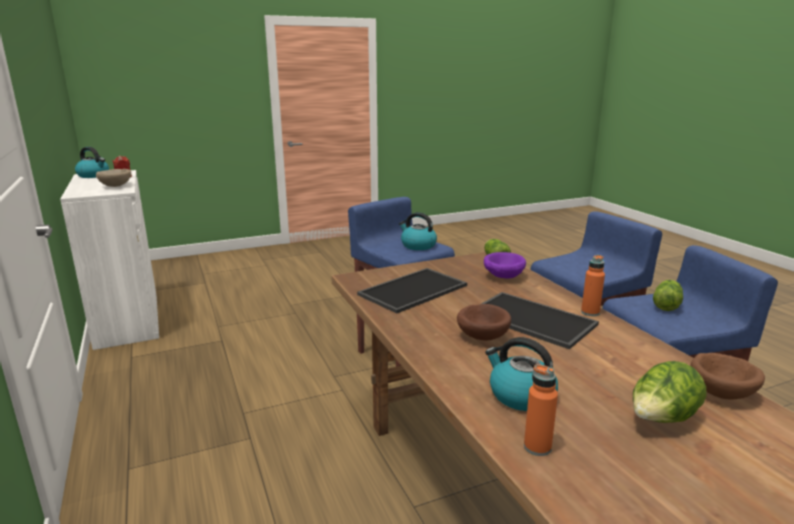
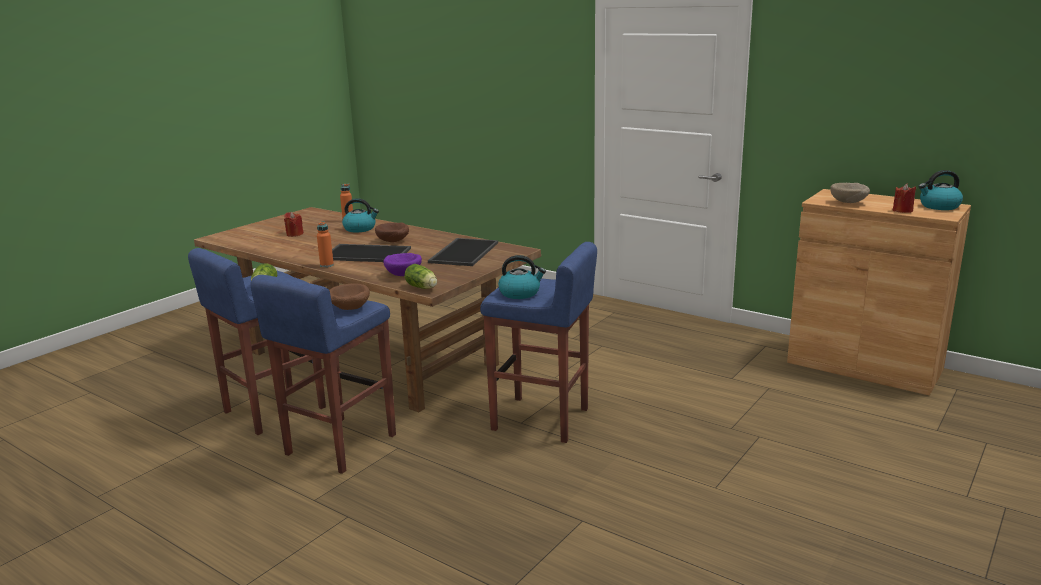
camera: 150 degrees right, 0 degrees up
(127, 319) = (864, 366): white cabinet -> brown cabinet
(661, 420) = (294, 234): lettuce -> red candle
(722, 393) = (259, 246): brown bowl -> brown bowl (349, 308)

